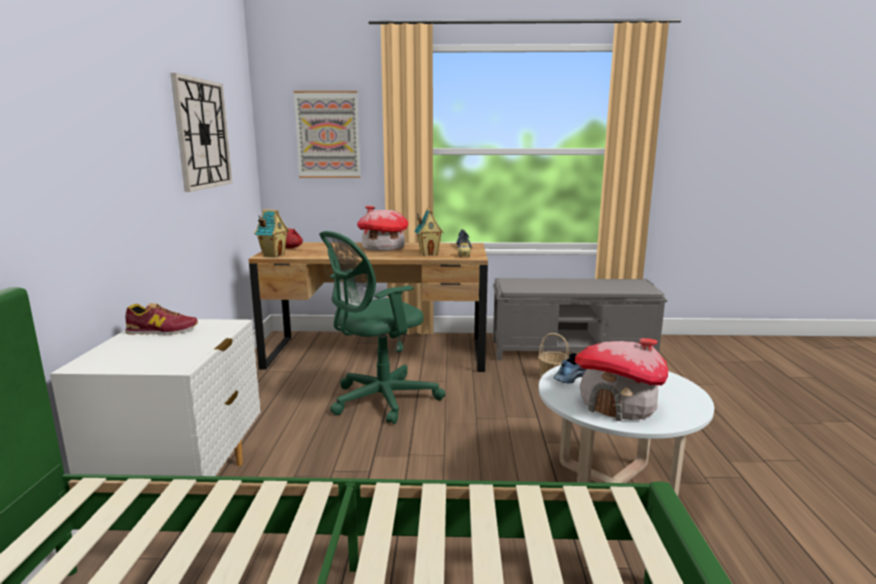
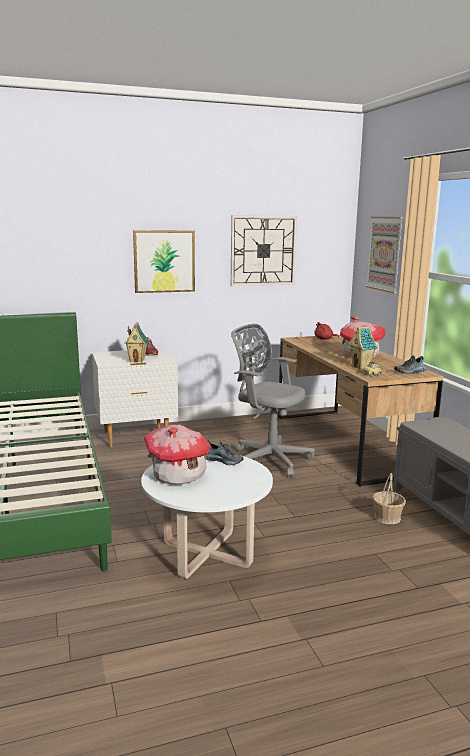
camera: 70 degrees right, 0 degrees up
(114, 153) = (164, 261): none -> picture
(273, 255) = (296, 340): toy house -> toy house (137, 360)
(379, 400) = (268, 458): green office chair -> grey office chair

